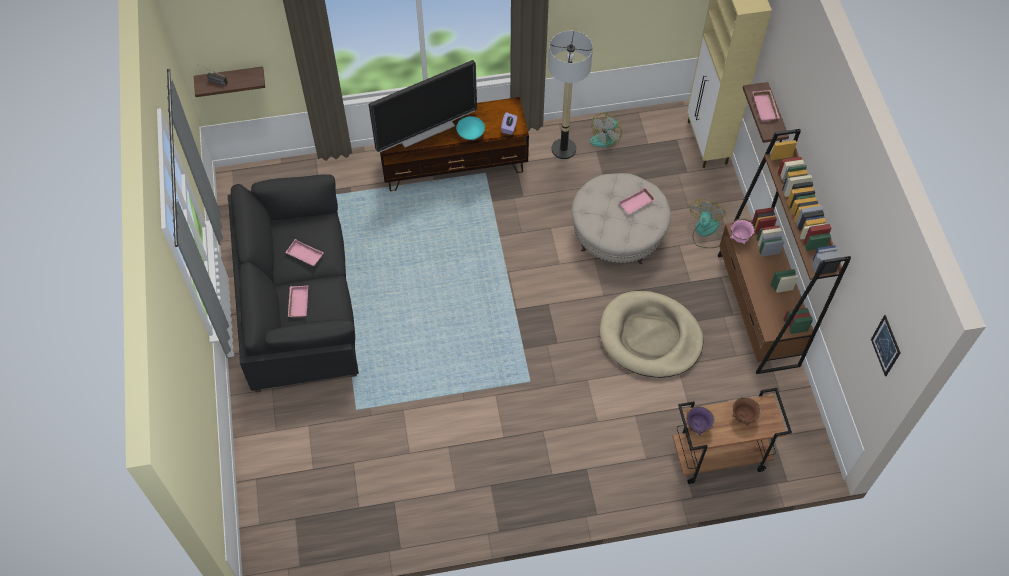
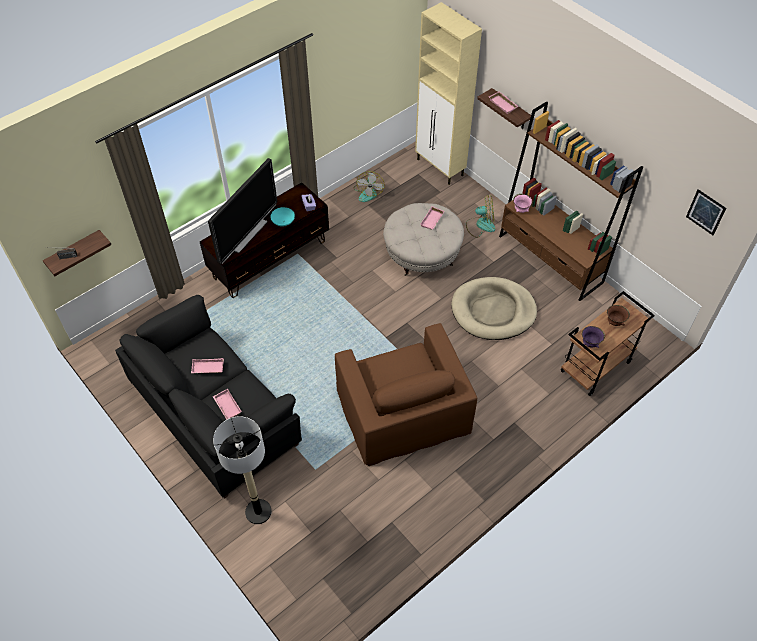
camera: 30 degrees left, 5 degrees down
(481, 395) = (403, 410): none -> brown armchair
(563, 149) = (343, 213): floor lamp -> floor lamp (258, 512)
(705, 232) = (480, 225): fan -> fan turned 105 degrees clockwise

